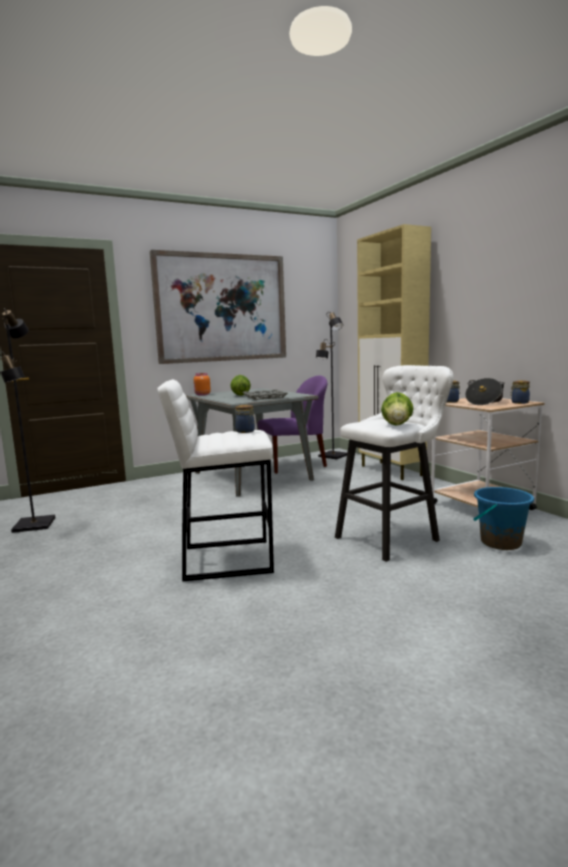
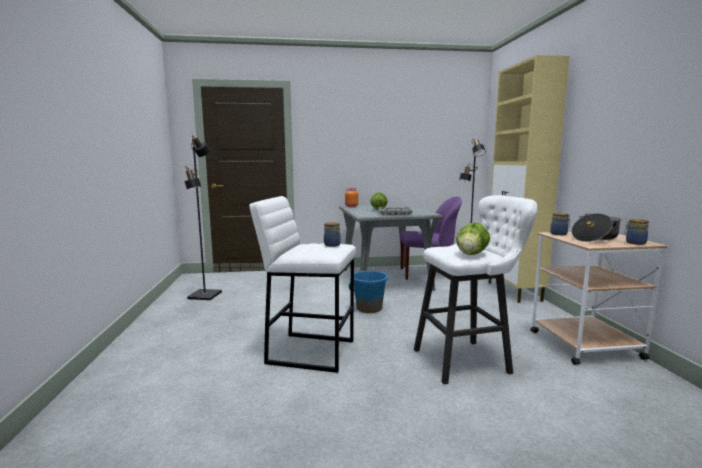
camera: 20 degrees right, 0 degrees up
(221, 308) = (376, 134): picture -> none
(500, 542) = (579, 390): blue bucket -> blue bucket (369, 308)

